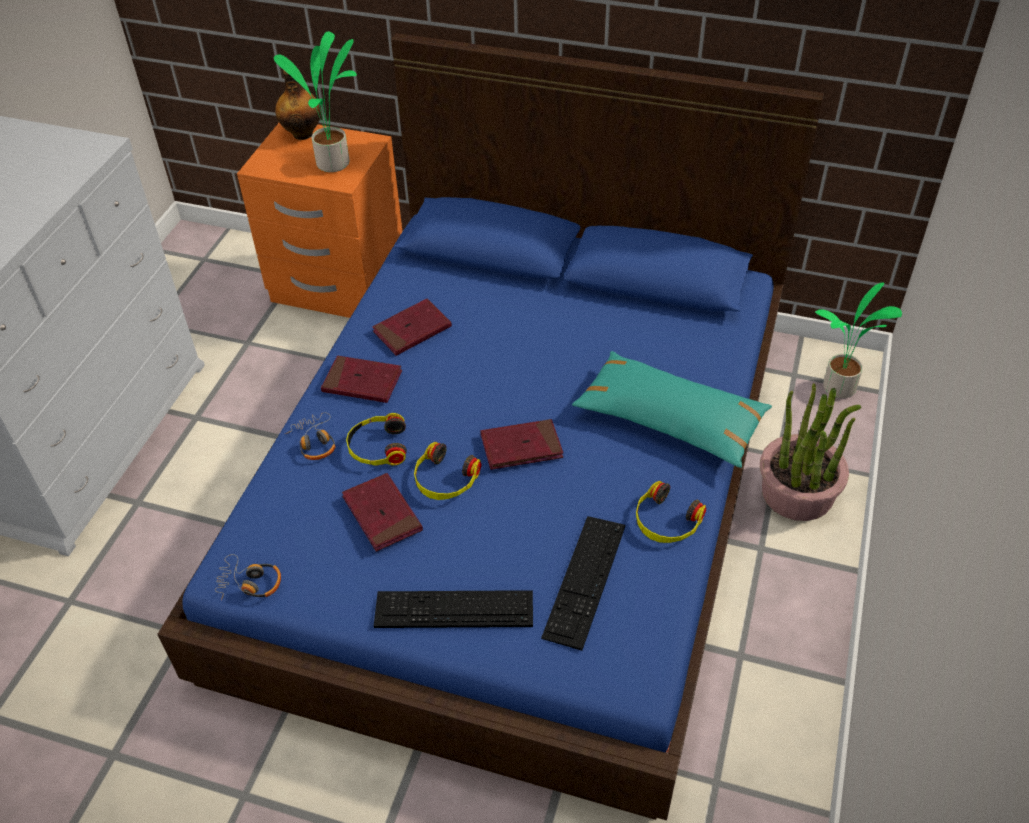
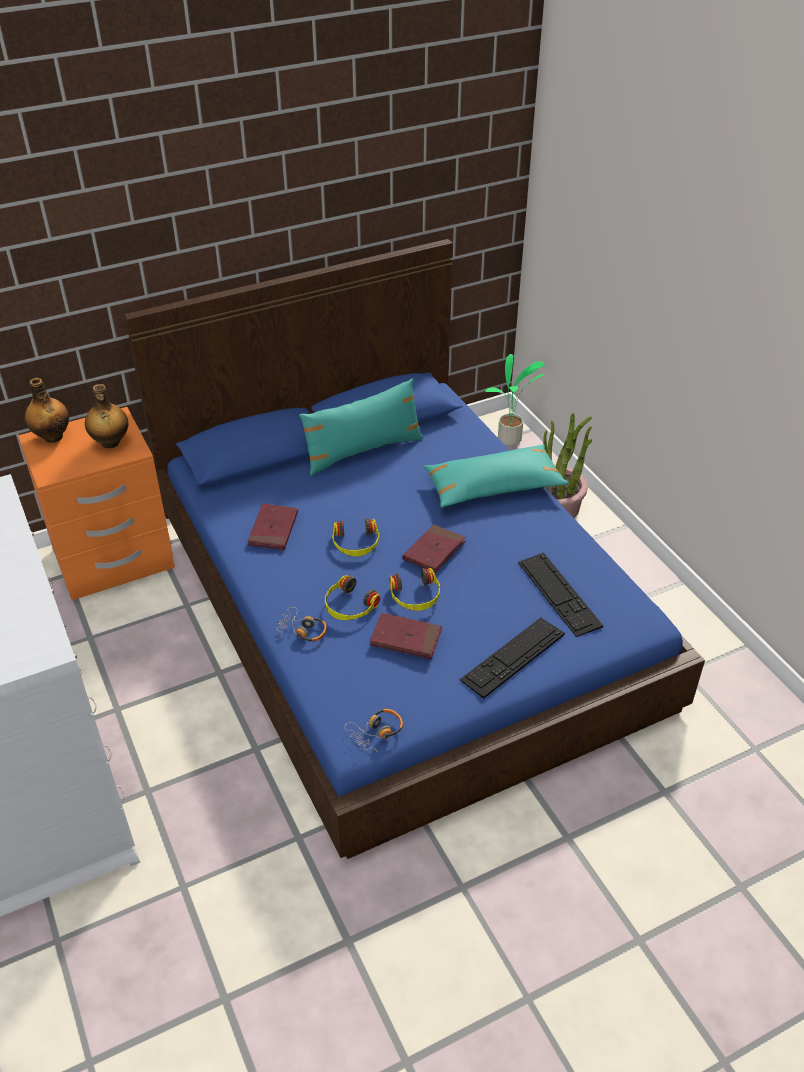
camera: 45 degrees left, 5 degrees down
(335, 163) = (110, 443): potted plant -> bottle
(362, 382) = (284, 578): red book -> none
(589, 301) = (363, 450): none -> turquoise pillow
(666, 521) = (559, 538): headphones -> headphones (356, 543)

